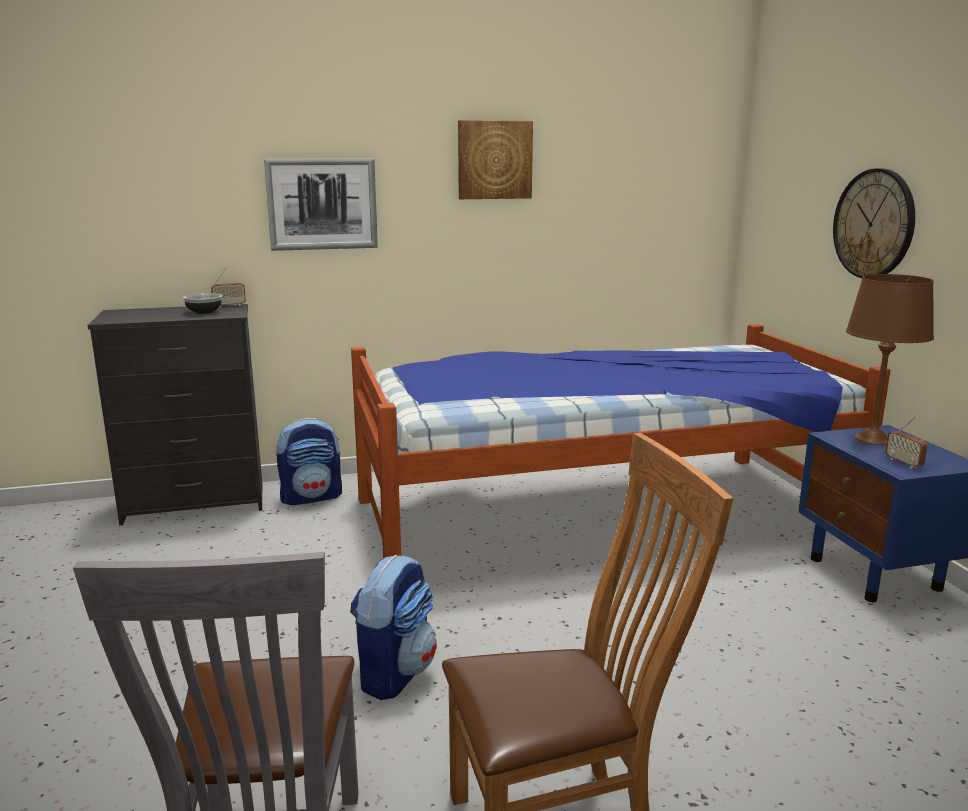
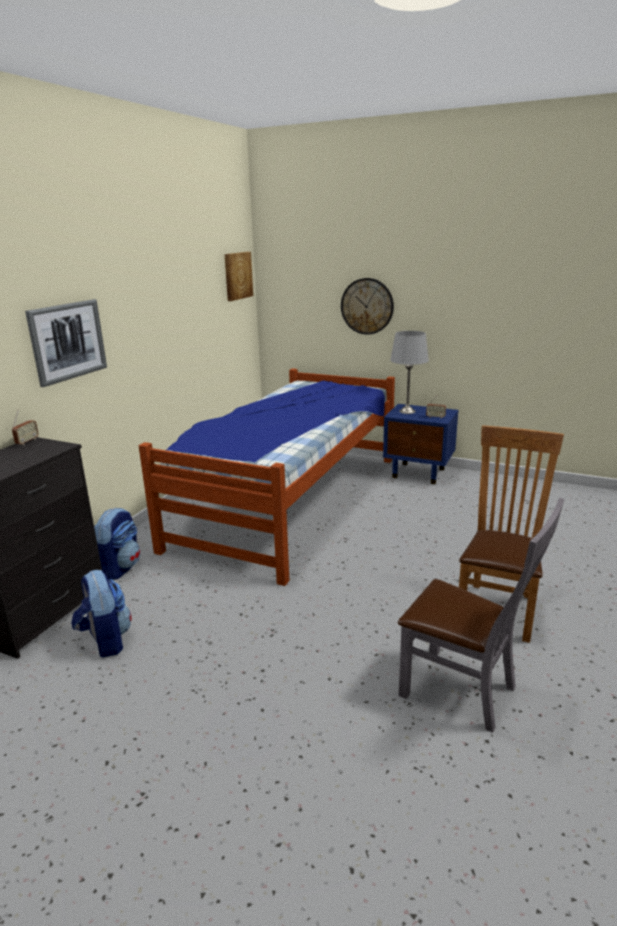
camera: 50 degrees left, 5 degrees up
(204, 312) = (30, 451): bowl -> none
(394, 672) = (353, 607): backpack -> backpack (105, 641)
(494, 160) = (156, 289): picture -> picture (237, 276)
(873, 439) = (407, 411): brown table lamp -> grey table lamp

